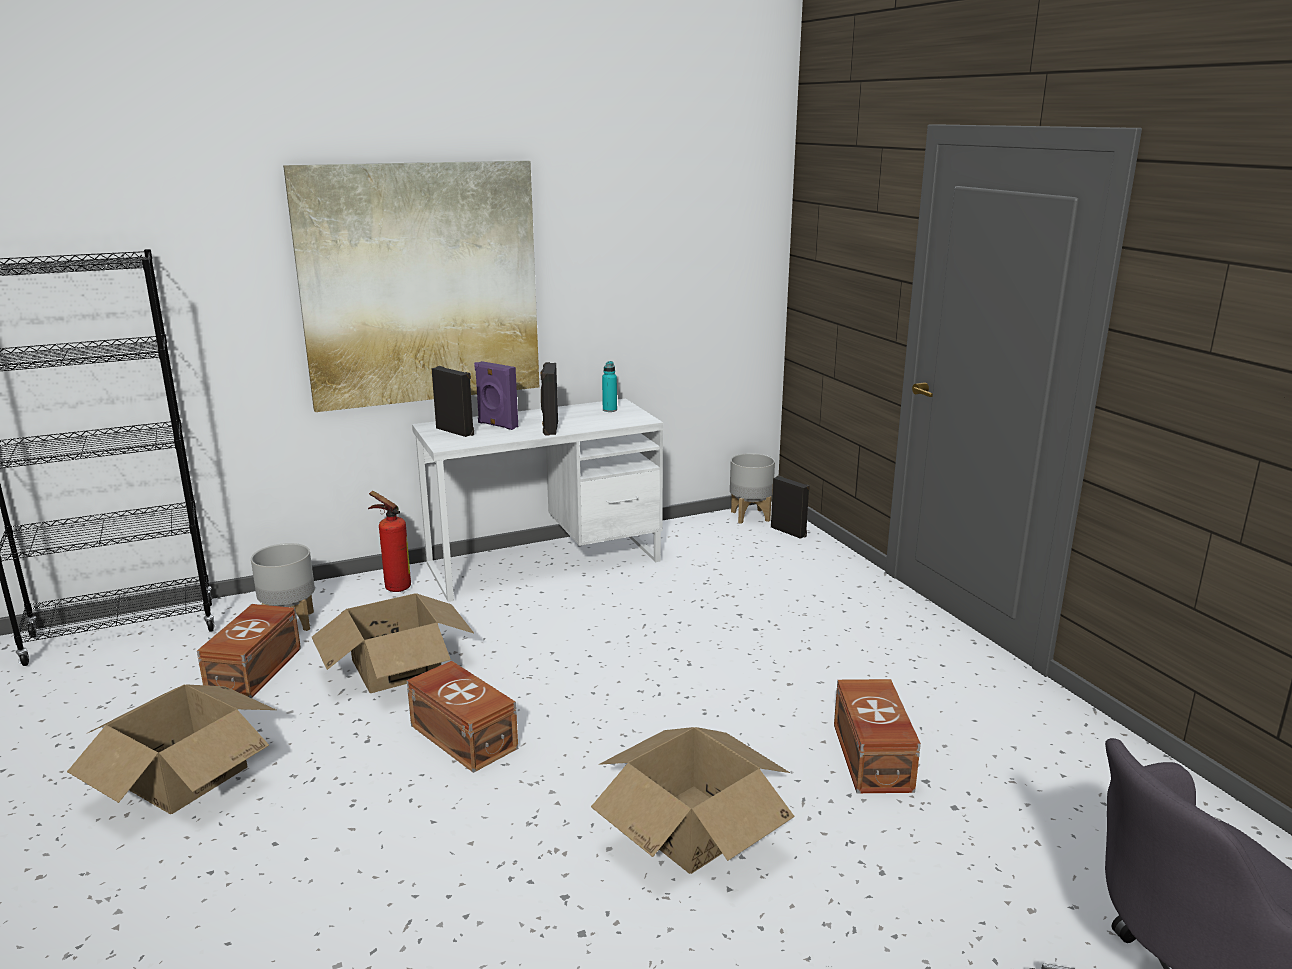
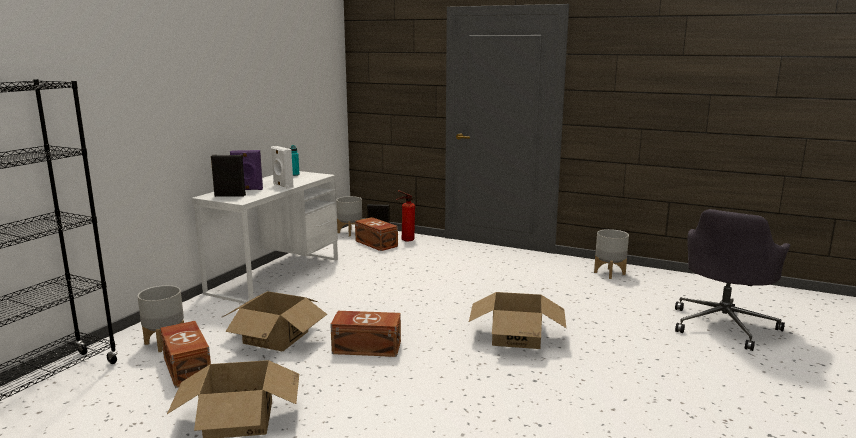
camera: 40 degrees left, 5 degrees down
(394, 587) = (204, 309): fire extinguisher -> fire extinguisher (405, 240)
(420, 284) = (190, 103): picture -> none
(549, 428) = (282, 186): black speaker -> white speaker
(870, 758) = (539, 294): brown storage box -> brown storage box (376, 244)
(1098, 770) = (609, 273): none -> grey planter

